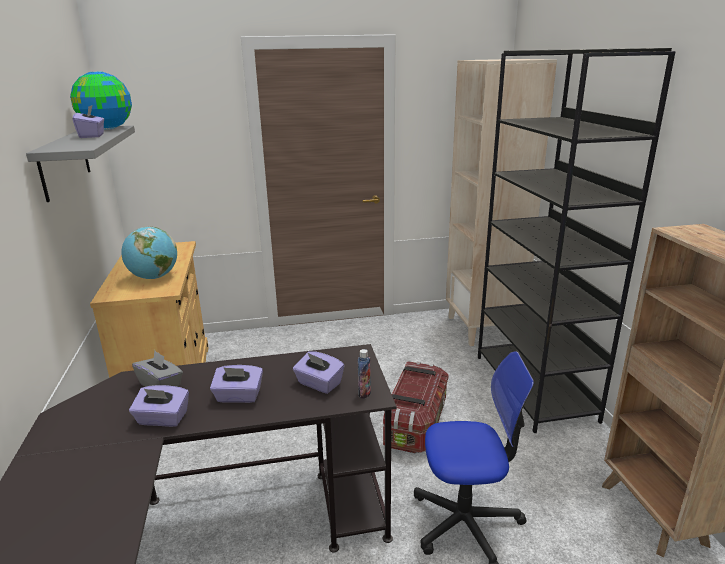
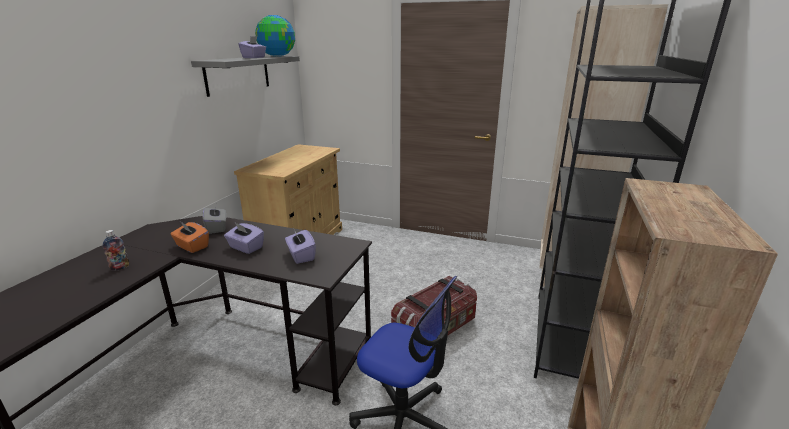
camera: 30 degrees right, 0 degrees up
(154, 277) = (285, 164): globe -> none
(162, 419) = (192, 246): purple tissue box -> orange tissue box
(364, 393) = (320, 272): bottle -> bottle (120, 267)

